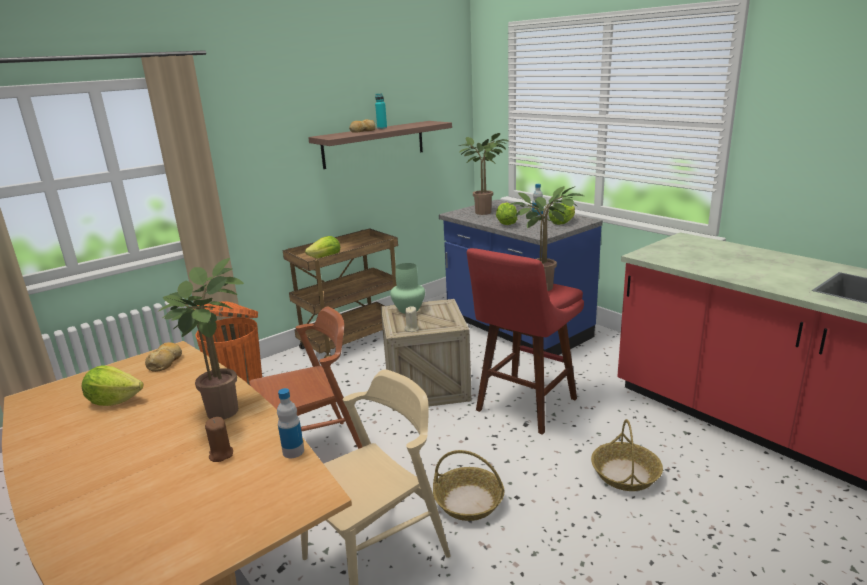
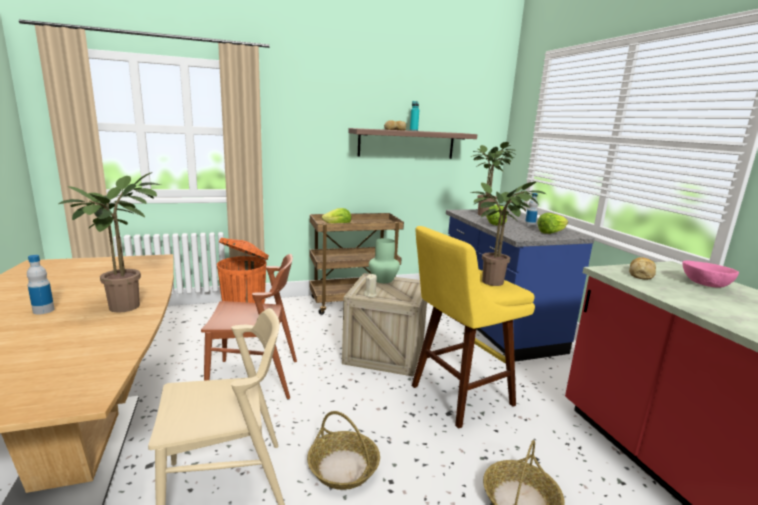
camera: 20 degrees right, 5 degrees down
(114, 400) = (75, 279): lettuce -> none
(166, 362) = (142, 264): bread -> bread (641, 274)
(221, 454) = (75, 337): brown candle -> none
(293, 451) = (124, 352): bottle -> bottle (43, 310)
(524, 407) = (458, 396): red stool -> yellow stool
(718, 251) = (705, 284): none -> pink bowl

